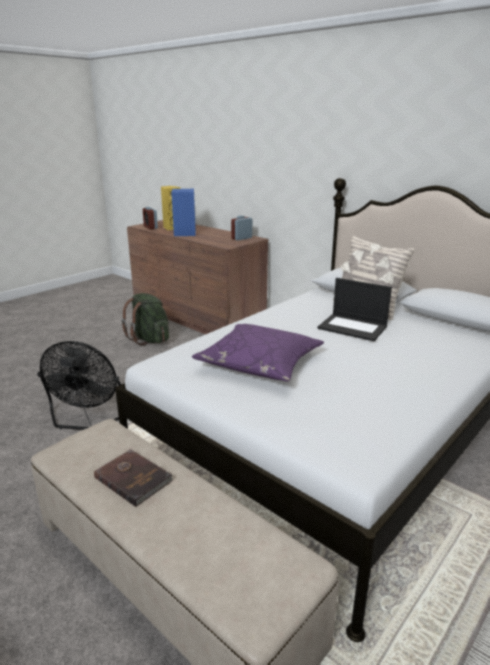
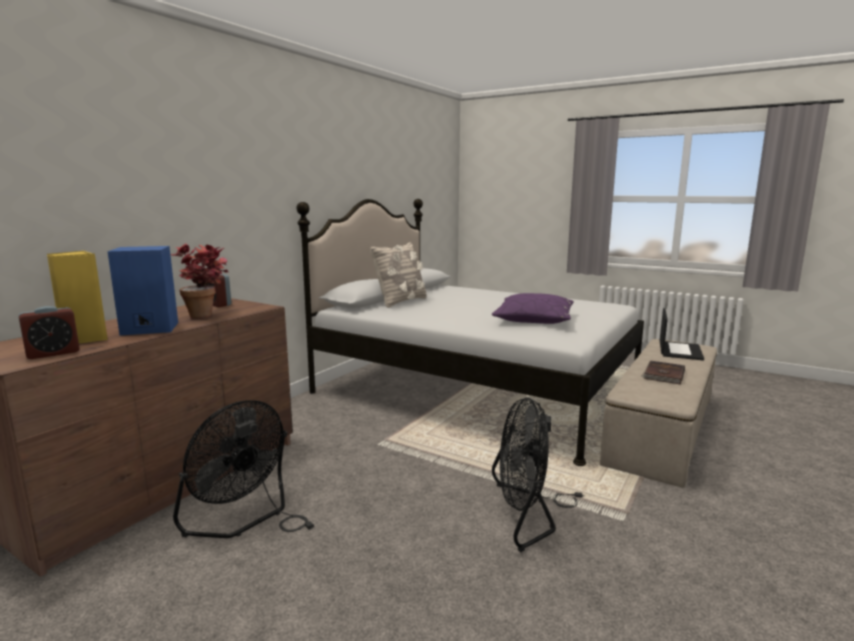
camera: 100 degrees left, 10 degrees down
(149, 339) = (252, 516): green backpack -> black fan
(209, 238) = (208, 315): none -> potted plant
(353, 327) = (447, 303): laptop -> laptop (679, 350)

